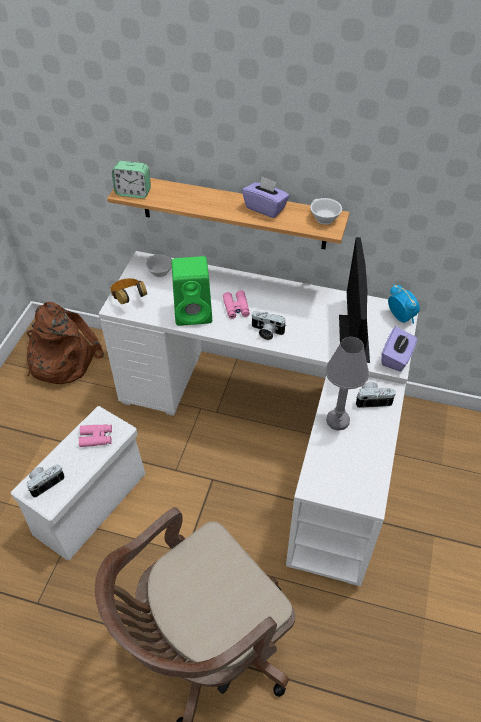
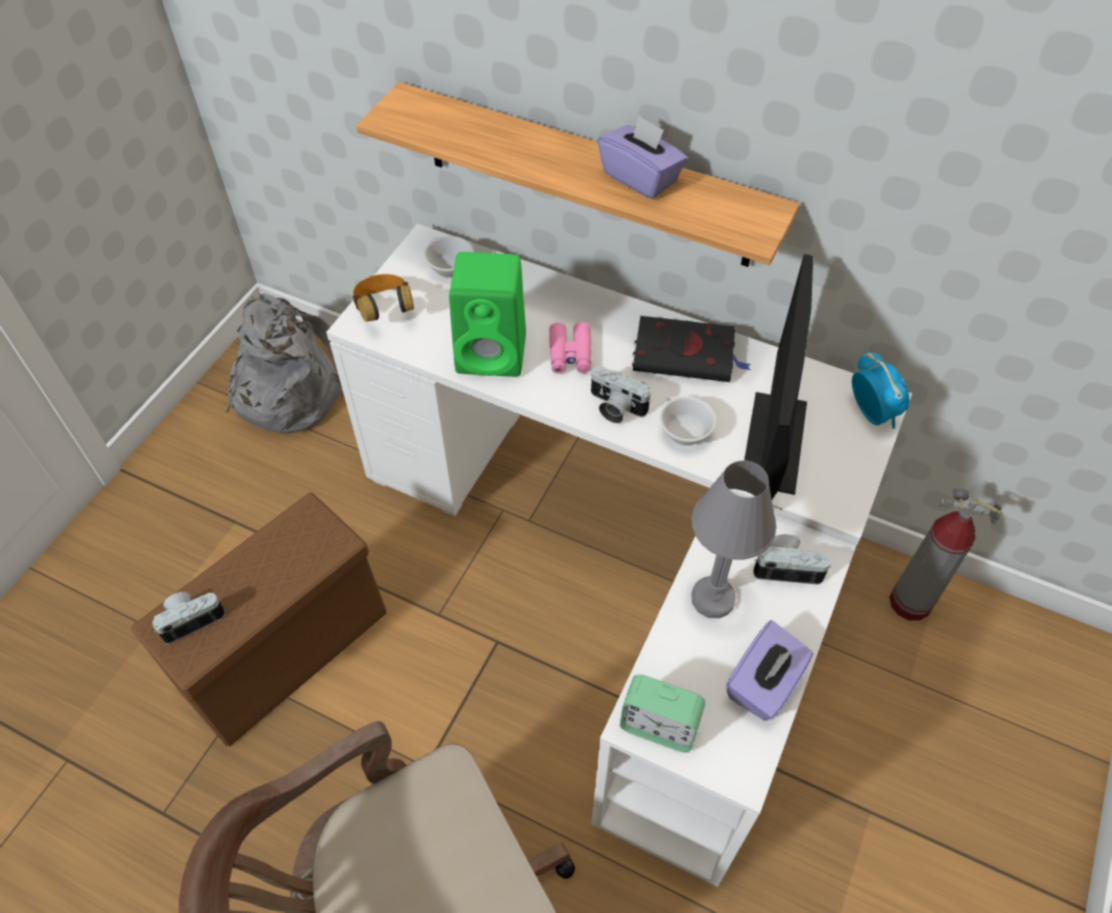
camera: 10 degrees right, 5 degrees up
(61, 358) = (290, 388): brown backpack -> grey backpack
(92, 501) = (288, 648): white storage box -> brown storage box
(96, 437) = (294, 550): pink binoculars -> none
(133, 192) = (405, 120): alarm clock -> alarm clock (659, 726)
(298, 301) = (686, 355): none -> black book
(323, 218) = (745, 210): white cup -> white cup (682, 432)
(396, 358) = (848, 492): purple tissue box -> purple tissue box (764, 684)
(433, 424) = (909, 602): none -> fire extinguisher

